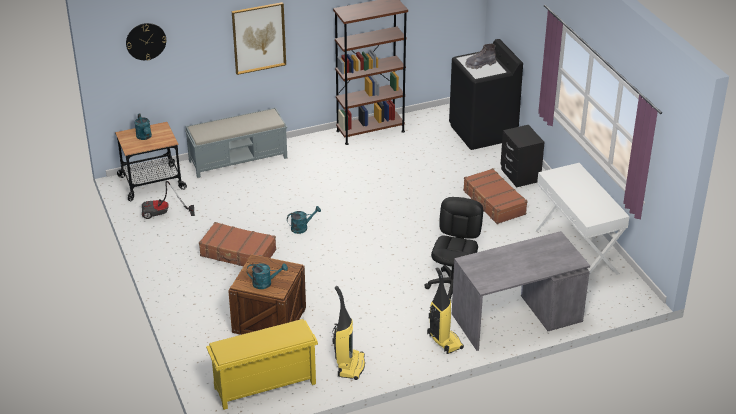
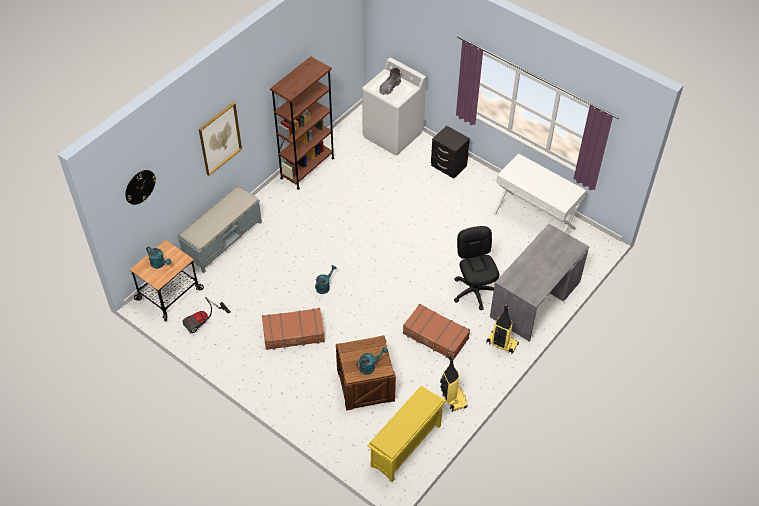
camera: 30 degrees left, 15 degrees up
(483, 132) = (393, 134): black washing machine -> white washing machine
(493, 203) = (448, 200): brown suitcase -> brown suitcase (435, 336)

